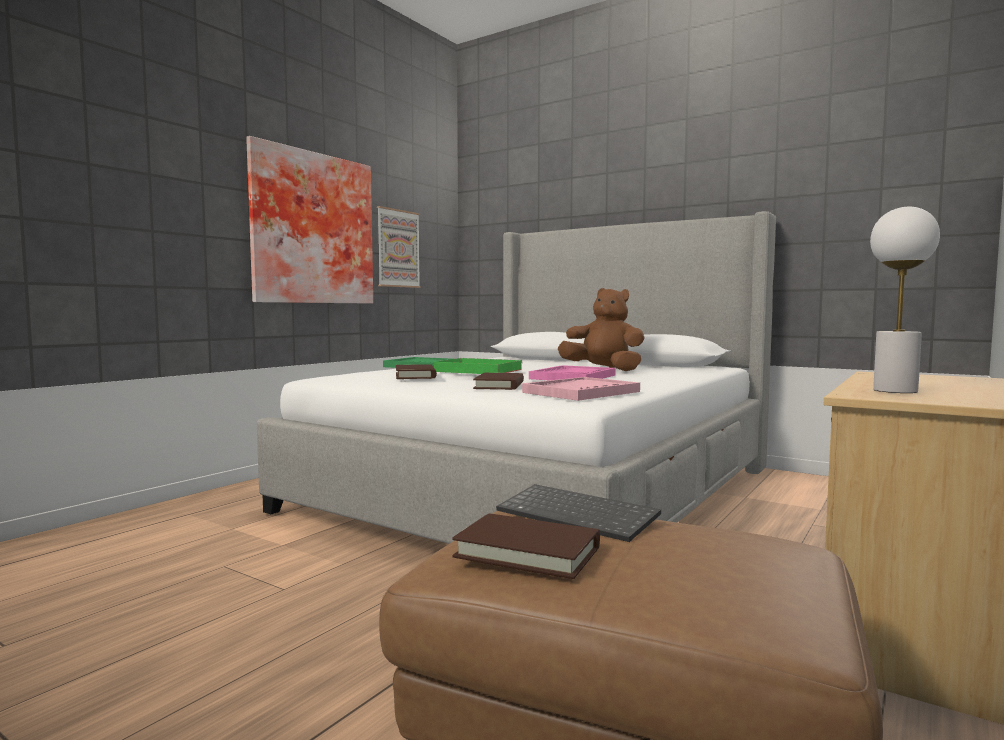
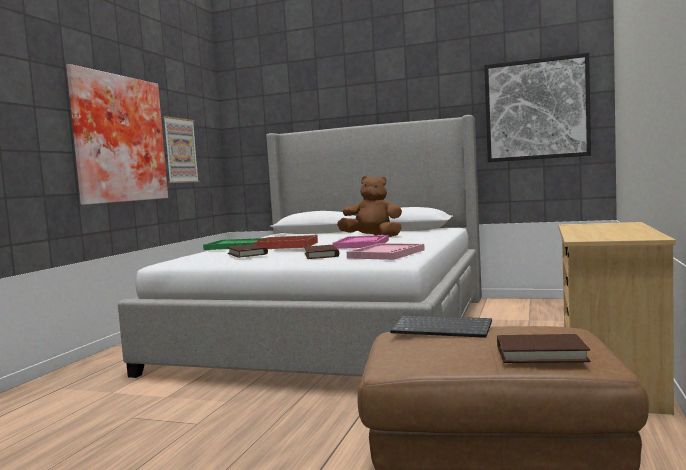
camera: 15 degrees left, 0 degrees up
(476, 370) = (285, 246): green tray -> red tray
(527, 552) = (436, 350): brown book -> brown book (541, 354)
(871, 206) = (536, 109): none -> picture
(894, 390) = (596, 234): white table lamp -> none

